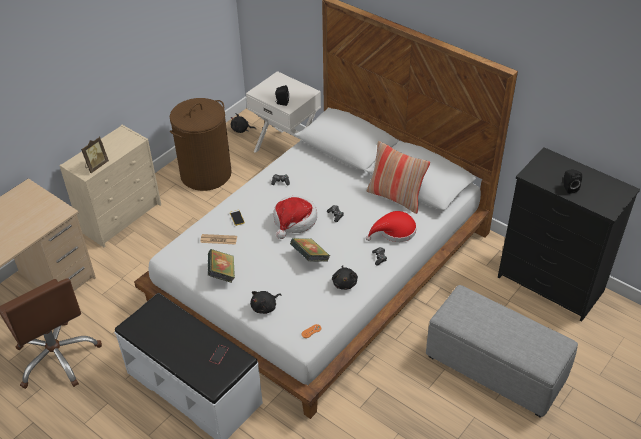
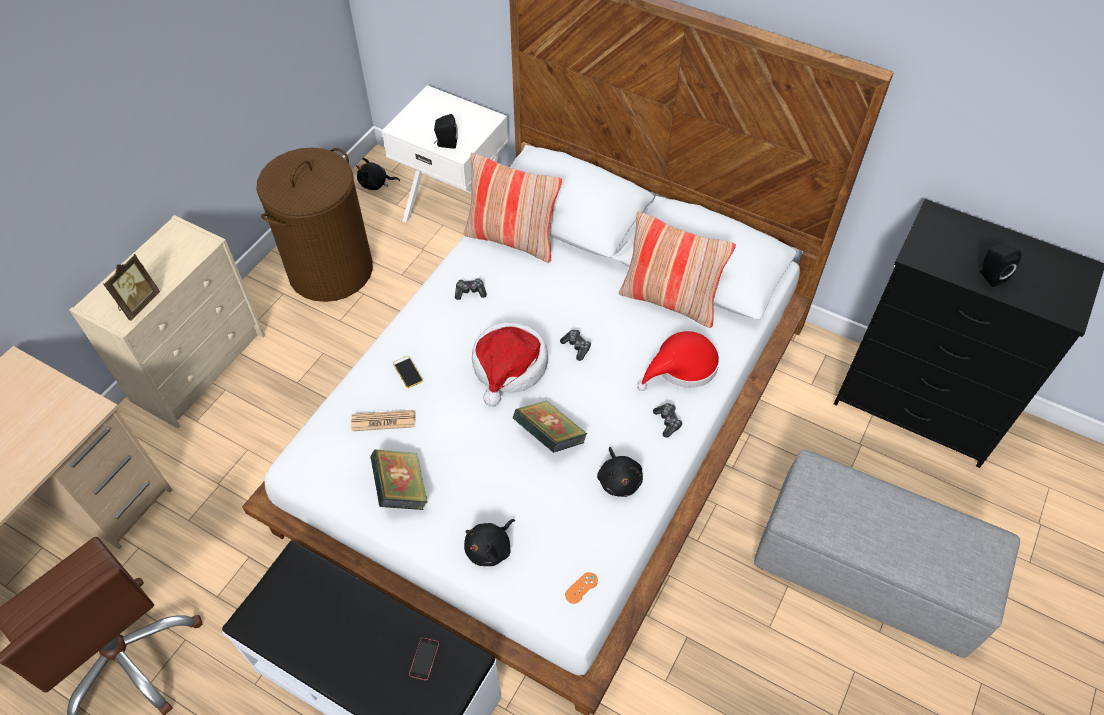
camera: 10 degrees left, 10 degrees up
(310, 157) = (512, 239): none -> pillow

